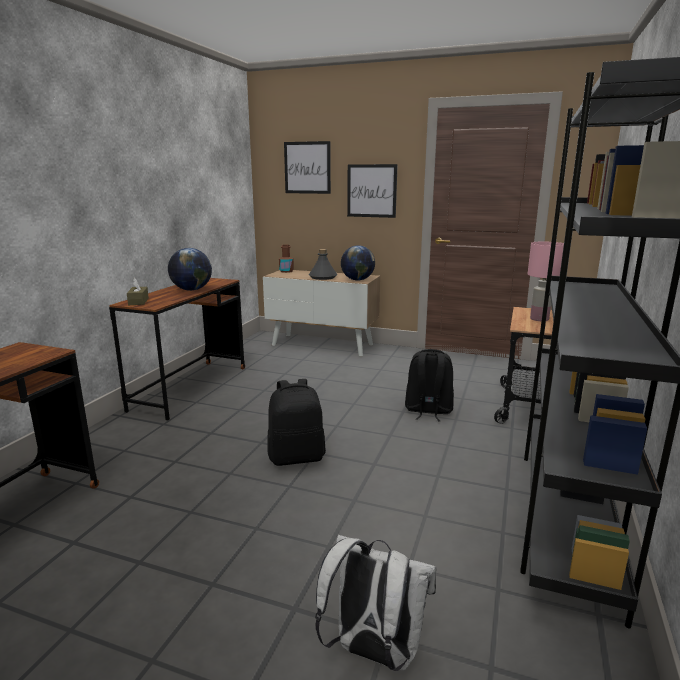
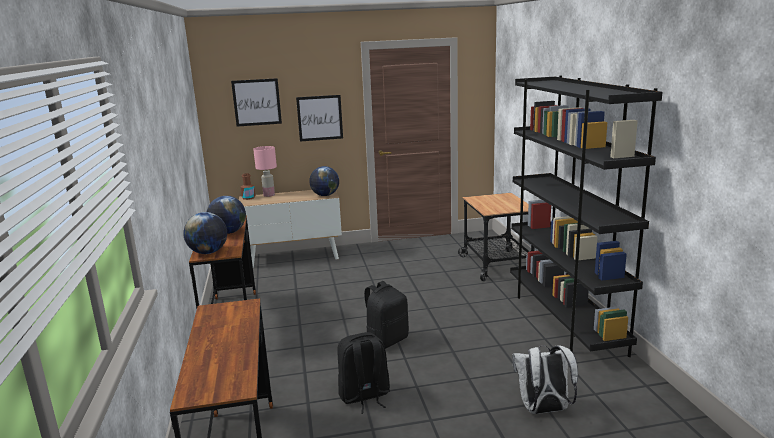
camera: 30 degrees left, 0 degrees up
(138, 301) = (208, 252): brown tissue box -> globe
(323, 277) = (292, 198): grey bottle -> none
(428, 410) = (432, 285): black backpack -> black backpack (364, 396)
(539, 319) = (490, 203): pink table lamp -> pink table lamp (268, 195)

